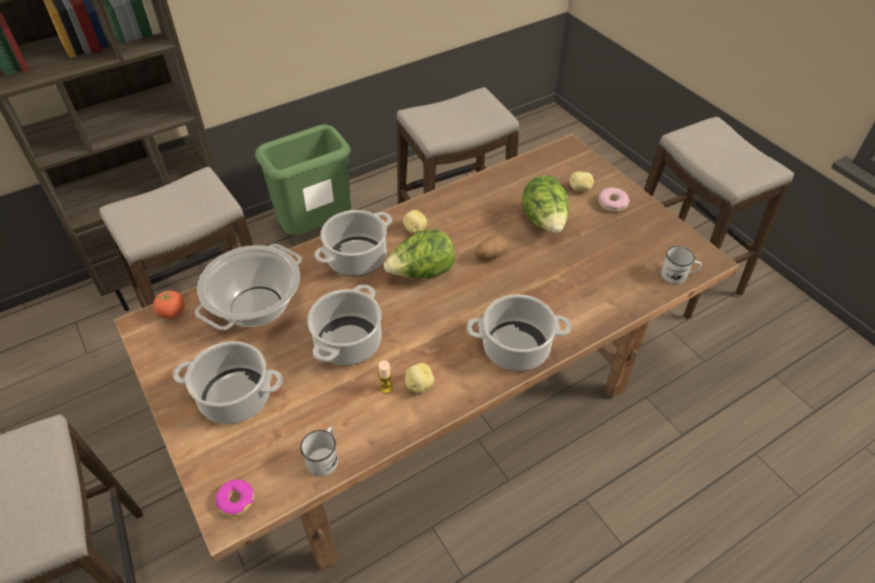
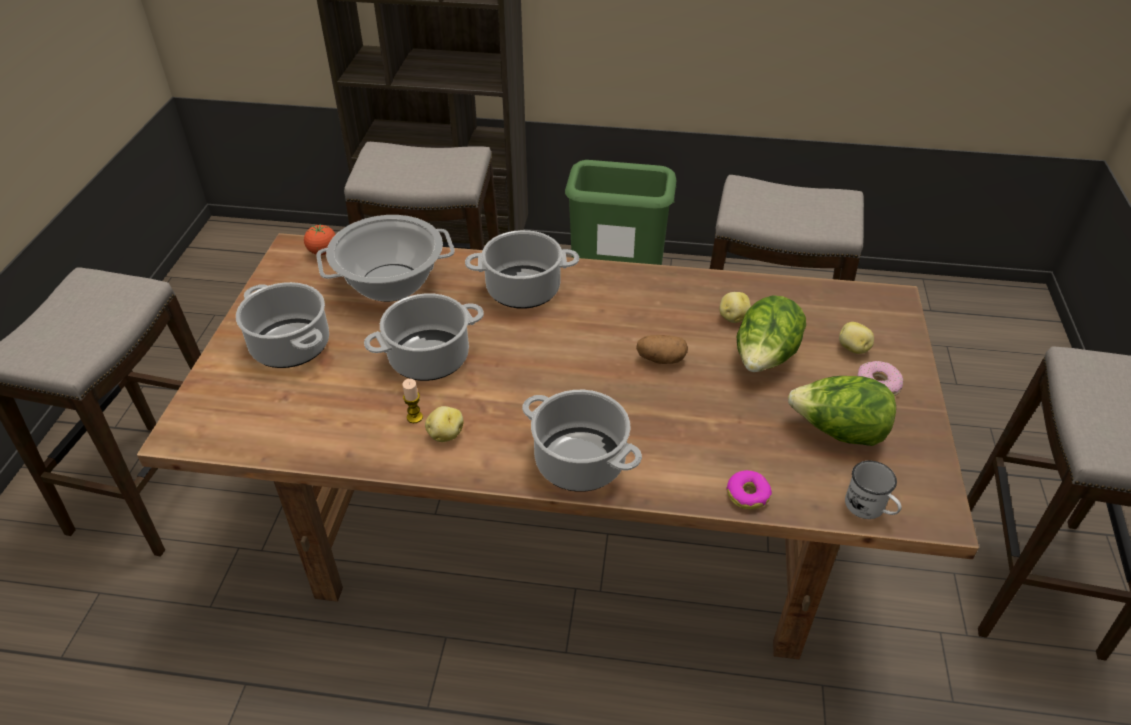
camera: 40 degrees right, 5 degrees down
(236, 500) = (199, 426): donut -> donut (747, 494)
(324, 457) = (298, 440): white mug -> none
(414, 230) = (610, 293): potato -> potato (732, 317)
(422, 273) = (569, 337): lettuce -> lettuce (838, 432)

